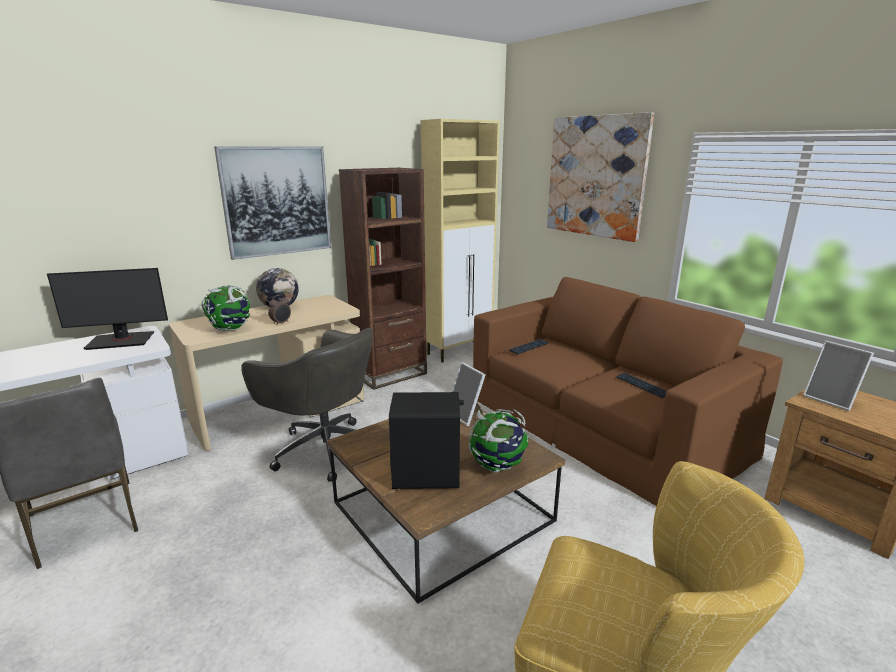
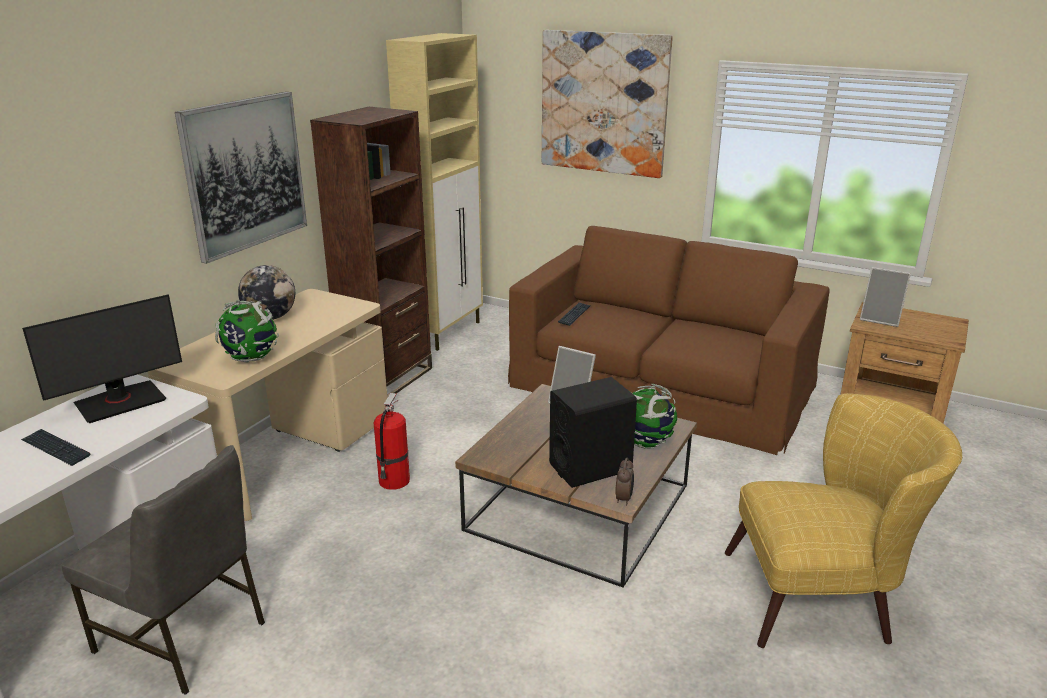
camera: 25 degrees left, 5 degrees up
(281, 323) = (305, 338): alarm clock -> alarm clock (624, 499)
(324, 448) = (393, 481): grey office chair -> fire extinguisher
(641, 386) = (715, 336): keyboard -> keyboard (55, 448)

